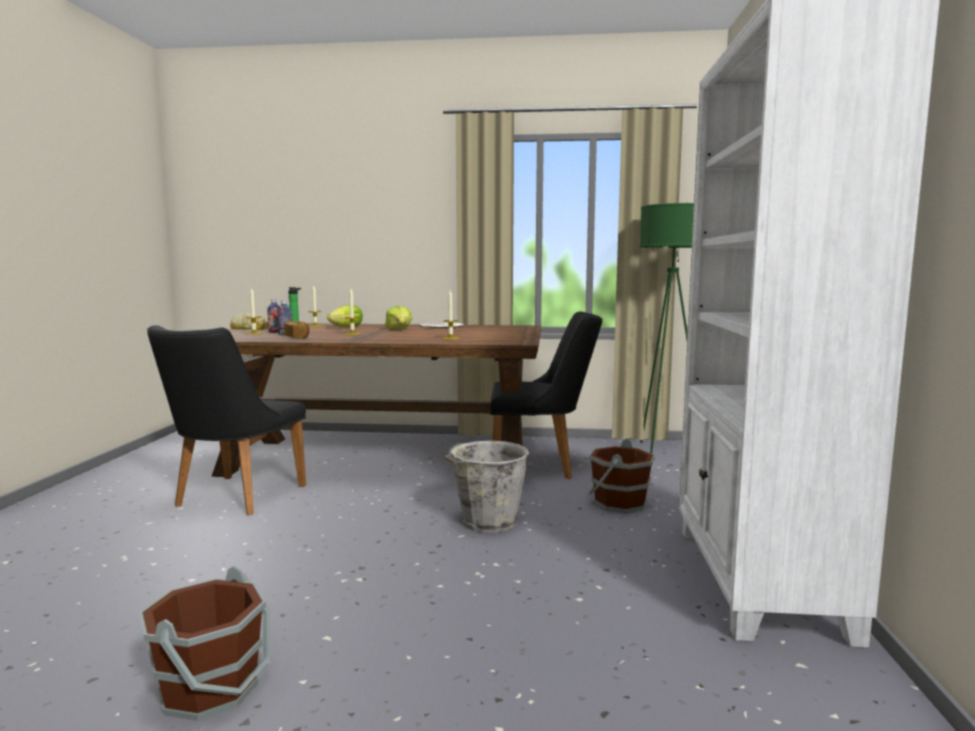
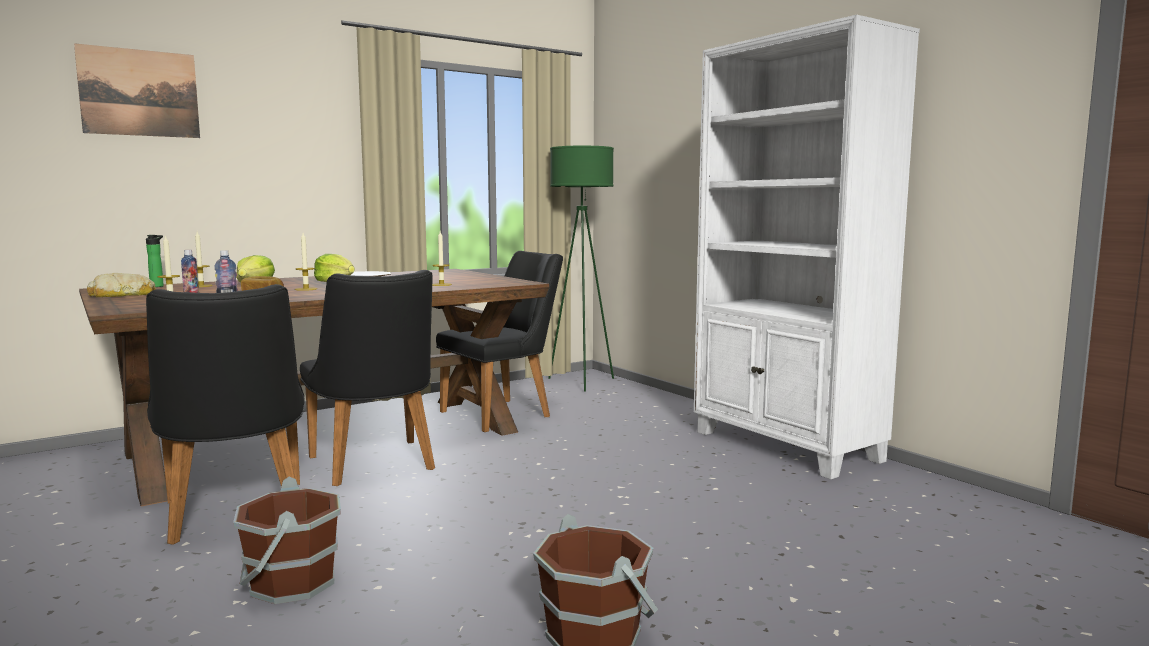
camera: 40 degrees left, 0 degrees up
(304, 185) = (139, 93): none -> picture
(368, 487) = (376, 466): none -> black chair
(487, 523) = (553, 463): grey bucket -> none
(619, 503) = (620, 424): brown bucket -> brown bucket (291, 583)

